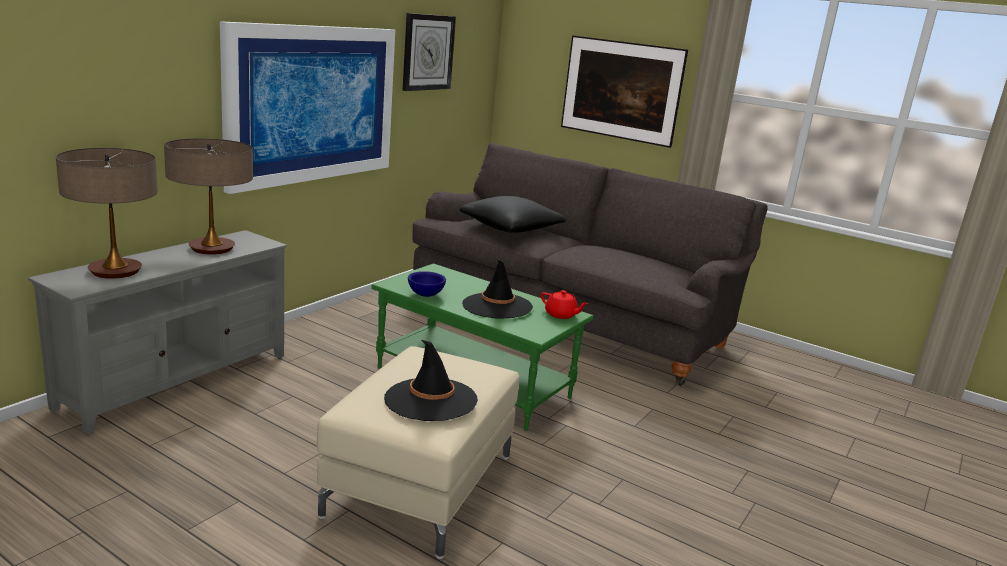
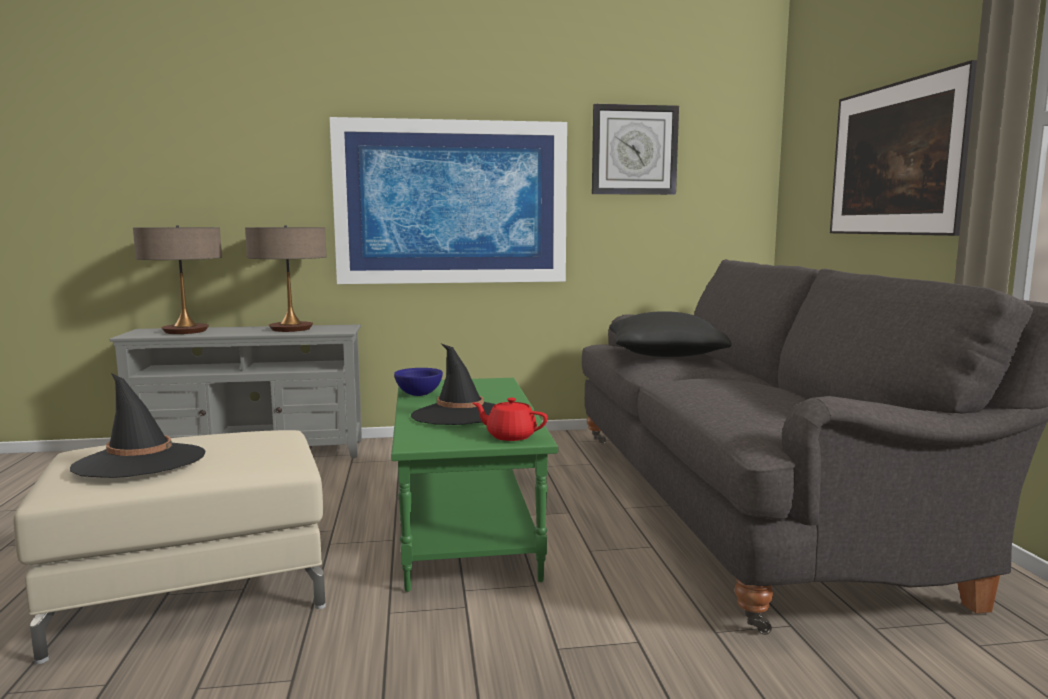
camera: 50 degrees right, 10 degrees down
(561, 315) = (510, 436): red teapot -> red teapot turned 120 degrees clockwise

